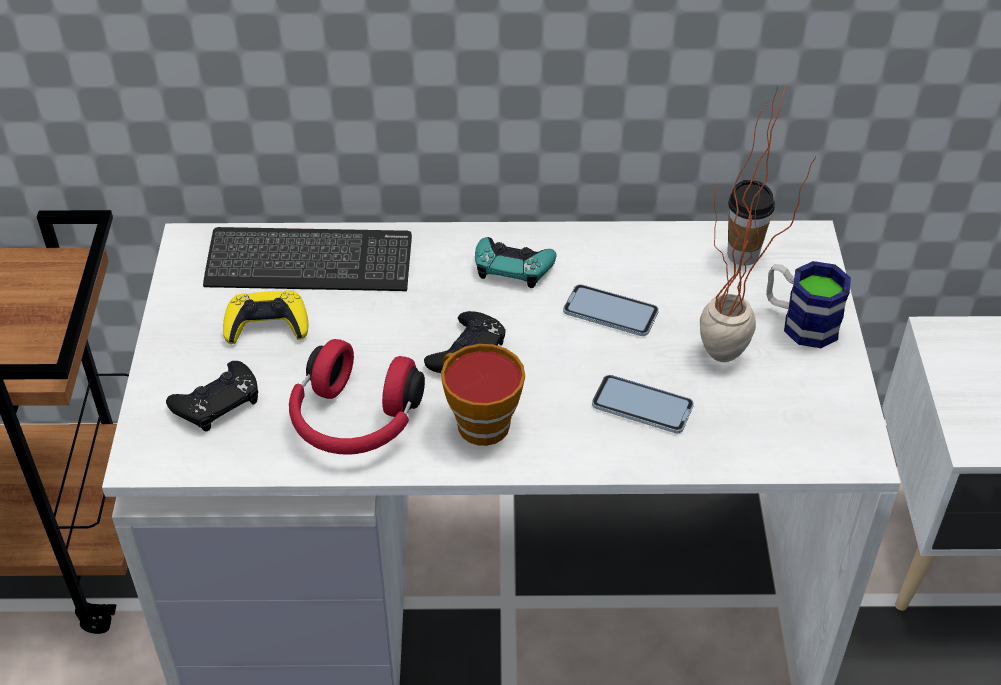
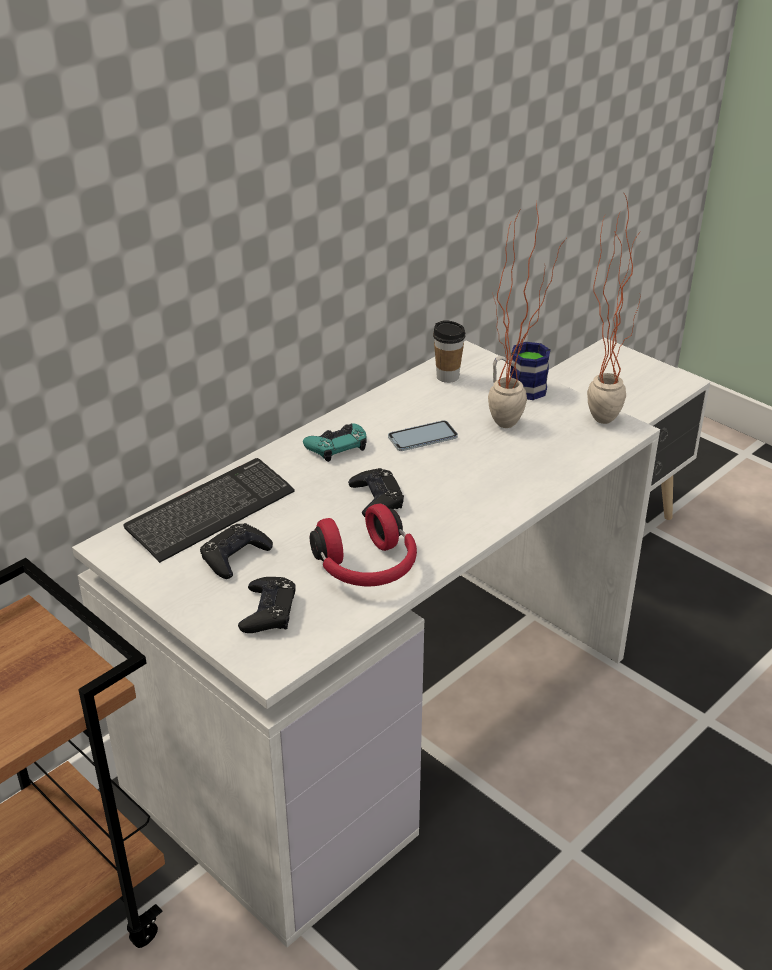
camera: 45 degrees left, 10 degrees down
(267, 325) = (235, 556): yellow game controller -> black game controller
(478, 422) = (434, 526): cup -> none
(642, 406) = (503, 468): phone -> none
(857, 414) = (602, 413): none -> potted plant

